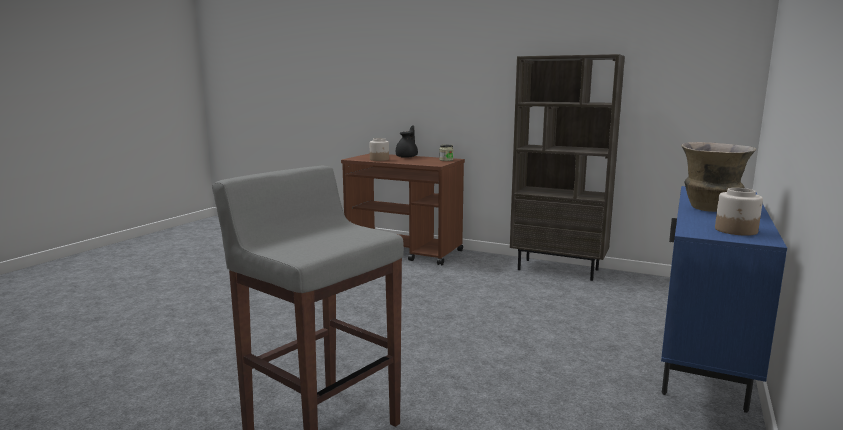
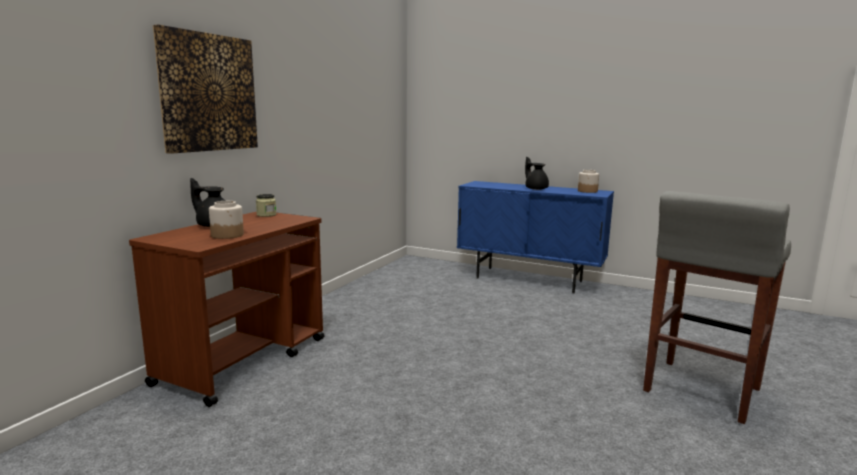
camera: 90 degrees left, 0 degrees up
(433, 70) = (208, 93): none -> picture
(558, 269) = (355, 292): brown bookcase -> none
(710, 209) = (535, 189): vase -> black teapot

